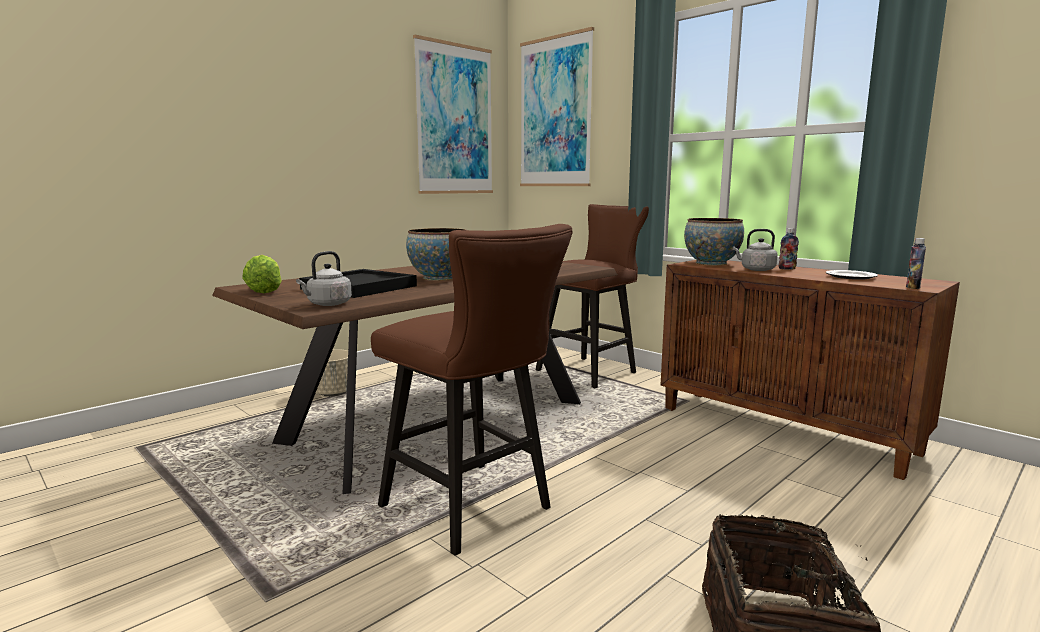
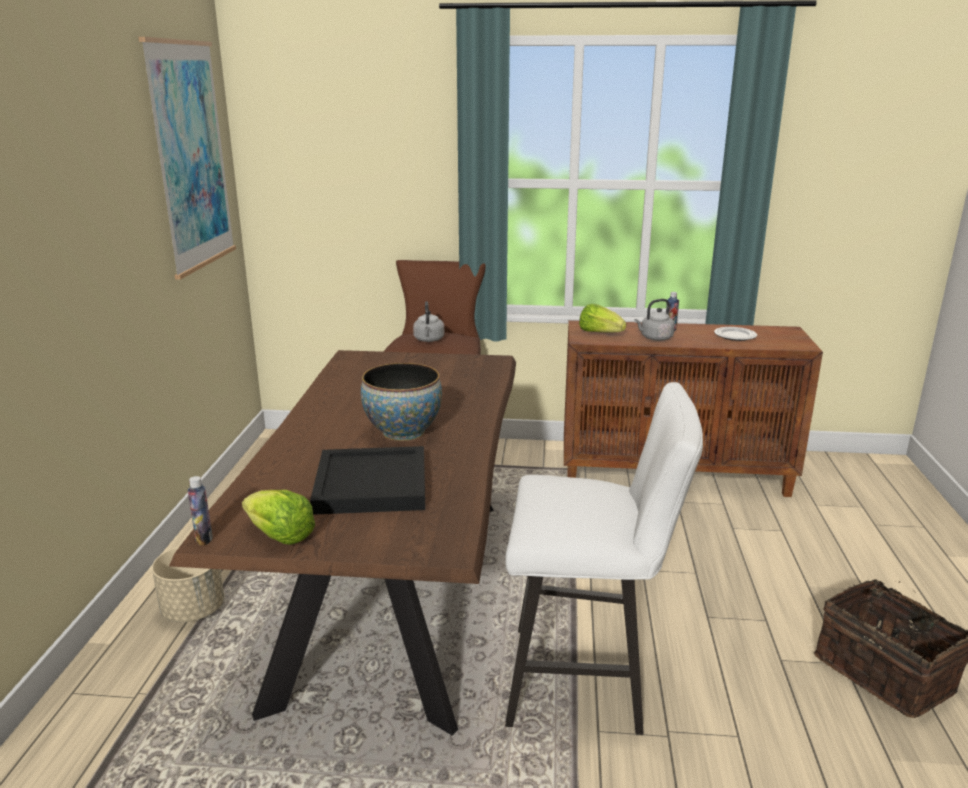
camera: 40 degrees left, 10 degrees up
(327, 304) = (435, 534): grey kettle -> grey kettle (429, 340)
(474, 510) = (588, 682): brown stool -> white stool
(555, 113) = (322, 137): picture -> none
(711, 263) = (600, 333): bowl -> lettuce
(913, 287) = (798, 346): bottle -> bottle (204, 538)

